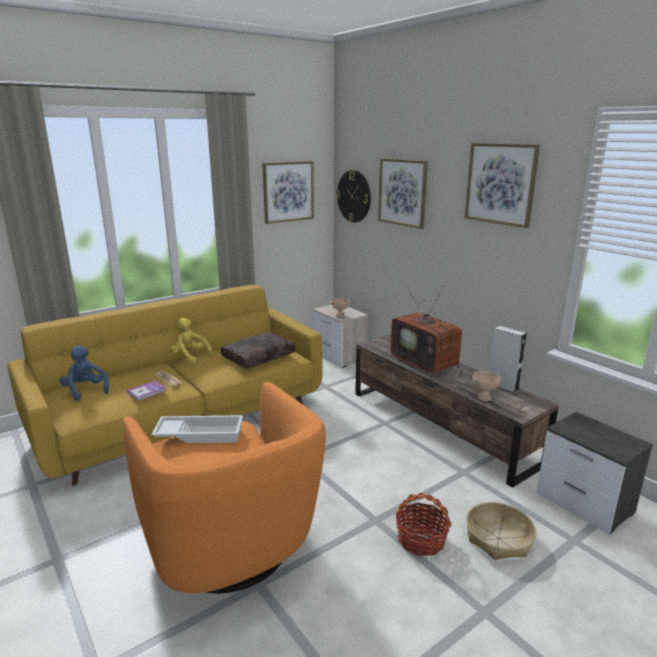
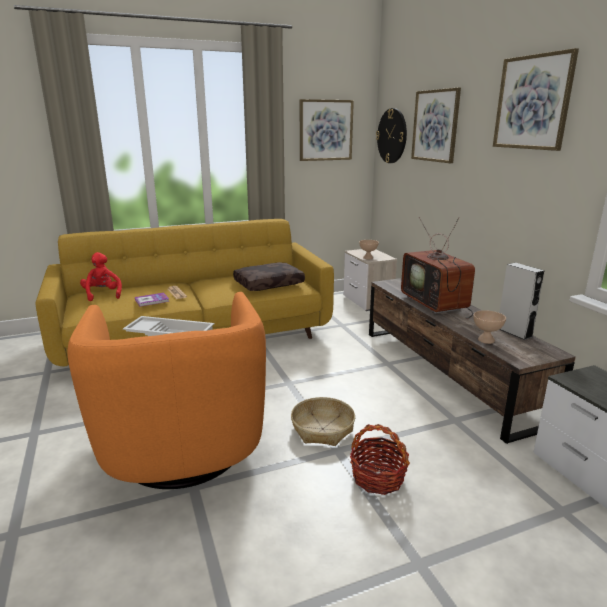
camera: 15 degrees right, 0 degrees up
(85, 390) = (102, 295): blue plush toy -> red plush toy
(190, 356) = (207, 278): yellow plush toy -> none
(498, 538) = (468, 492): basket -> basket (322, 429)

